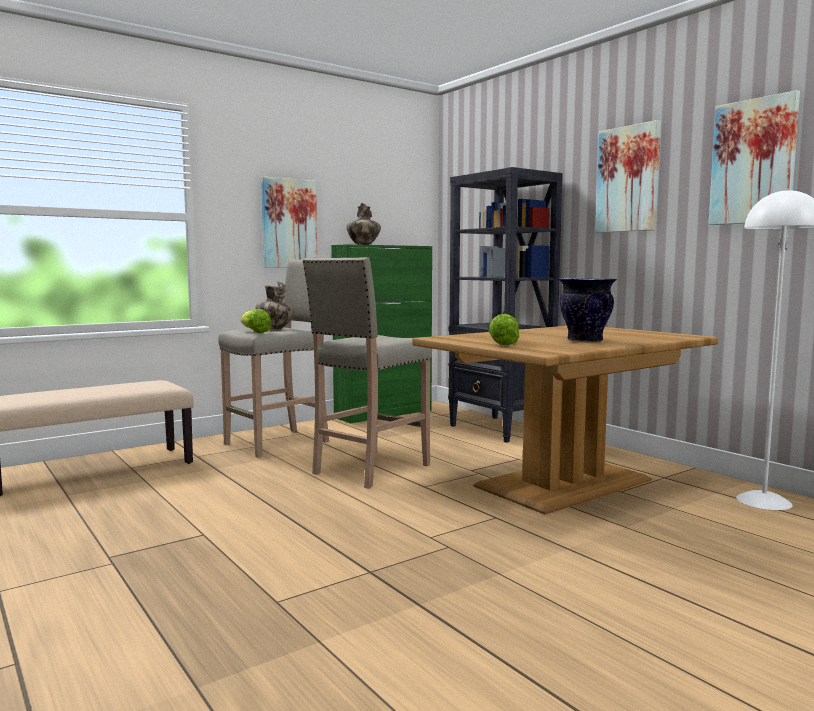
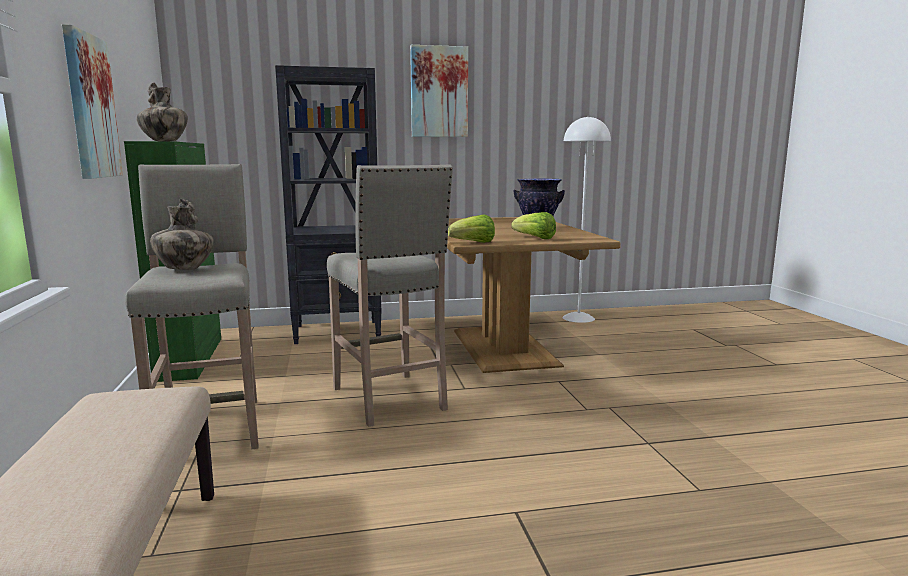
camera: 65 degrees left, 5 degrees up
(255, 332) = (211, 277): lettuce -> lettuce (474, 243)
(753, 162) = (539, 92): picture -> none

